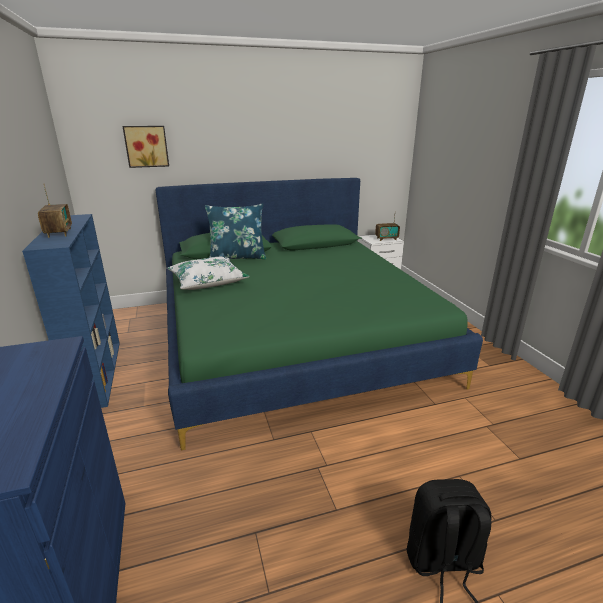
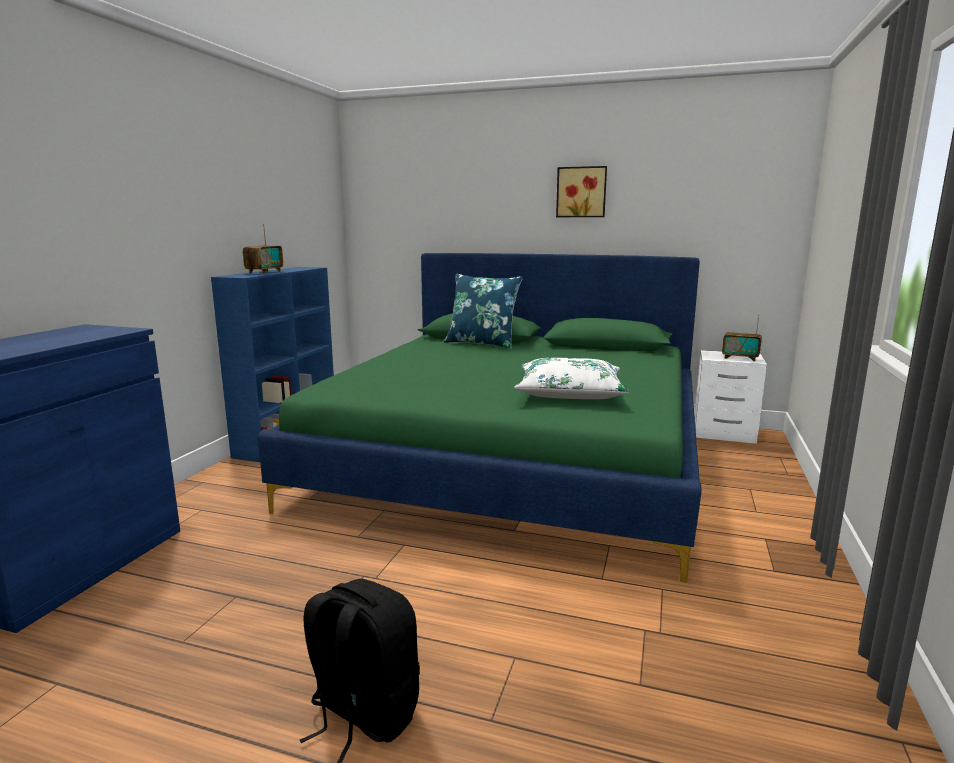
camera: 35 degrees right, 10 degrees down
(146, 146) = (423, 207): picture -> picture (581, 192)
(208, 281) = (410, 355): white pillow -> white pillow (569, 393)

